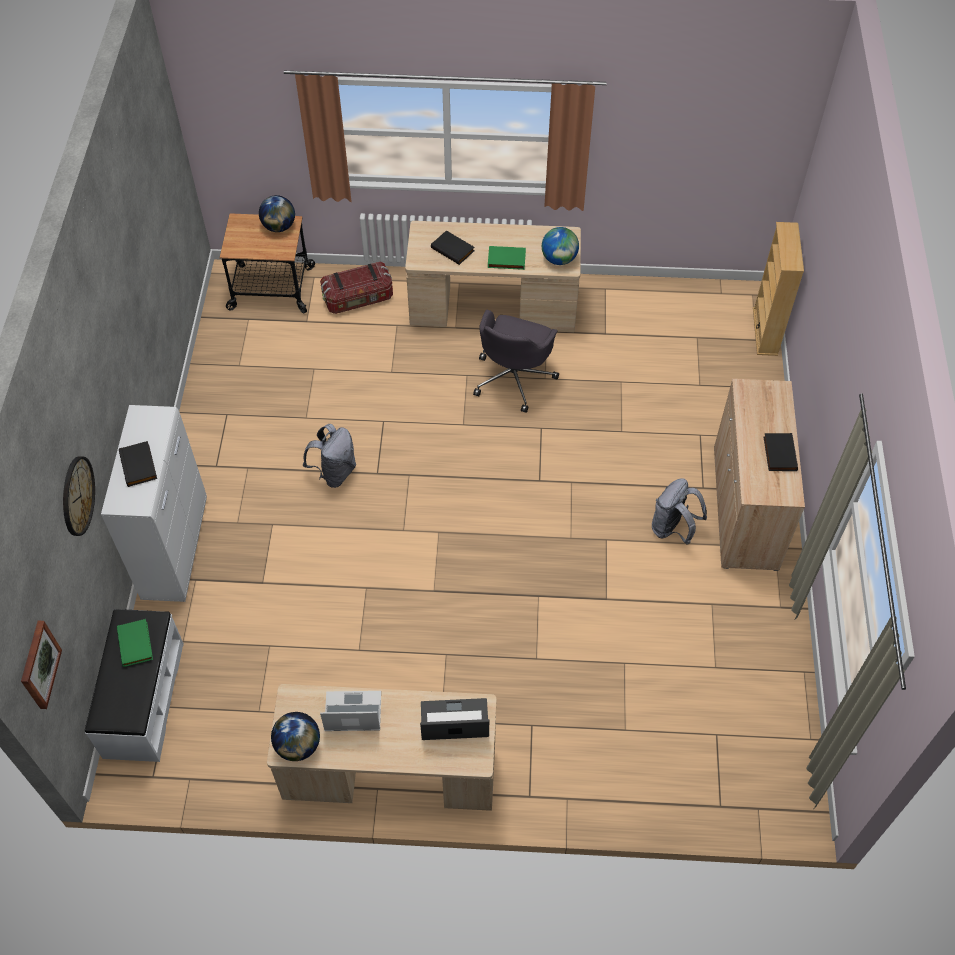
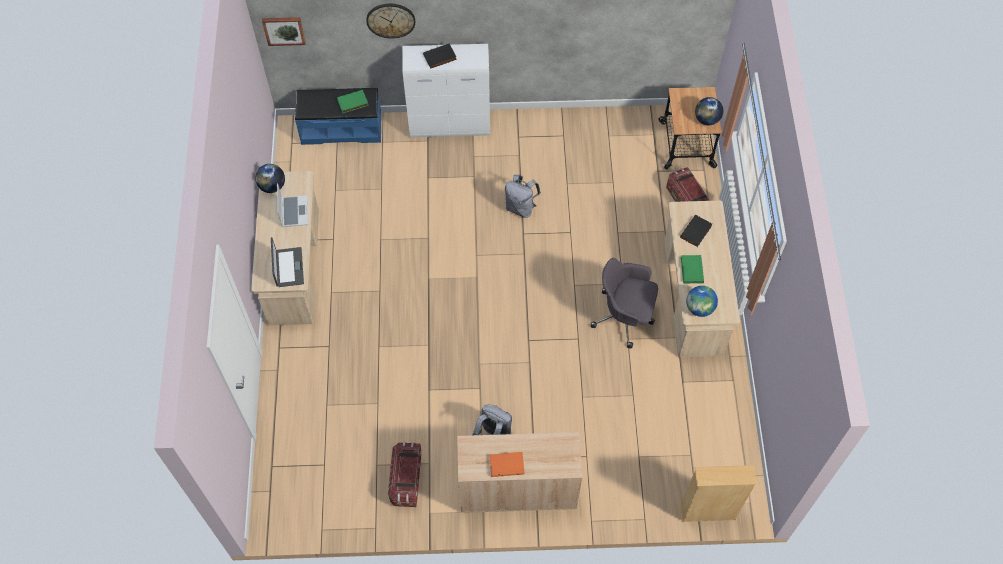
camera: 85 degrees right, 5 degrees up
(143, 699) = (341, 129): white bench -> blue bench
(735, 632) = (406, 479): none -> storage box
(778, 453) = (507, 464): black book -> orange book

